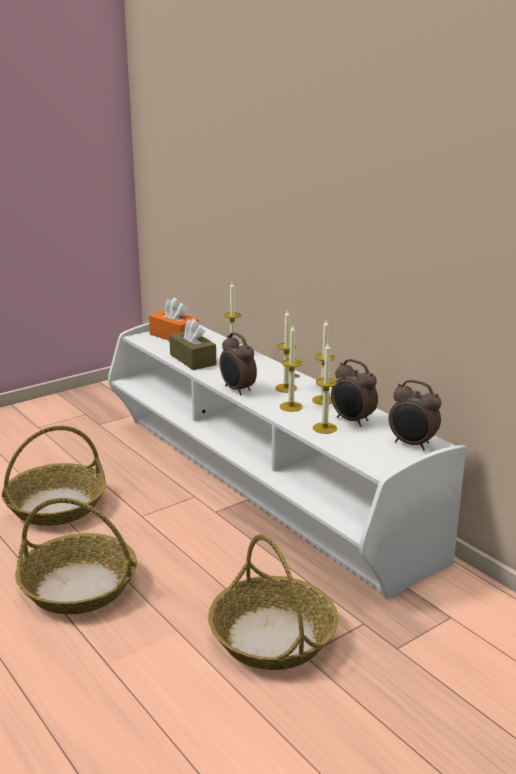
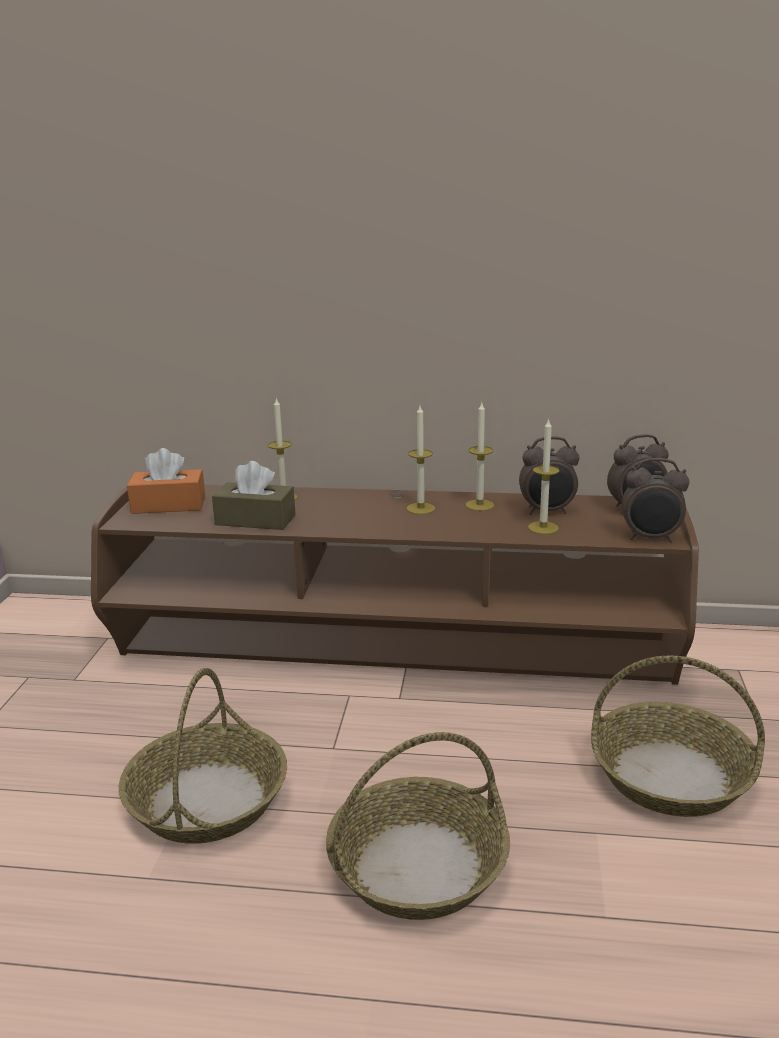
camera: 45 degrees left, 0 degrees up
(237, 390) = (380, 529): alarm clock -> alarm clock (651, 538)
(258, 487) = (393, 651): white tv stand -> brown tv stand
(291, 406) = (468, 522): candle -> none

